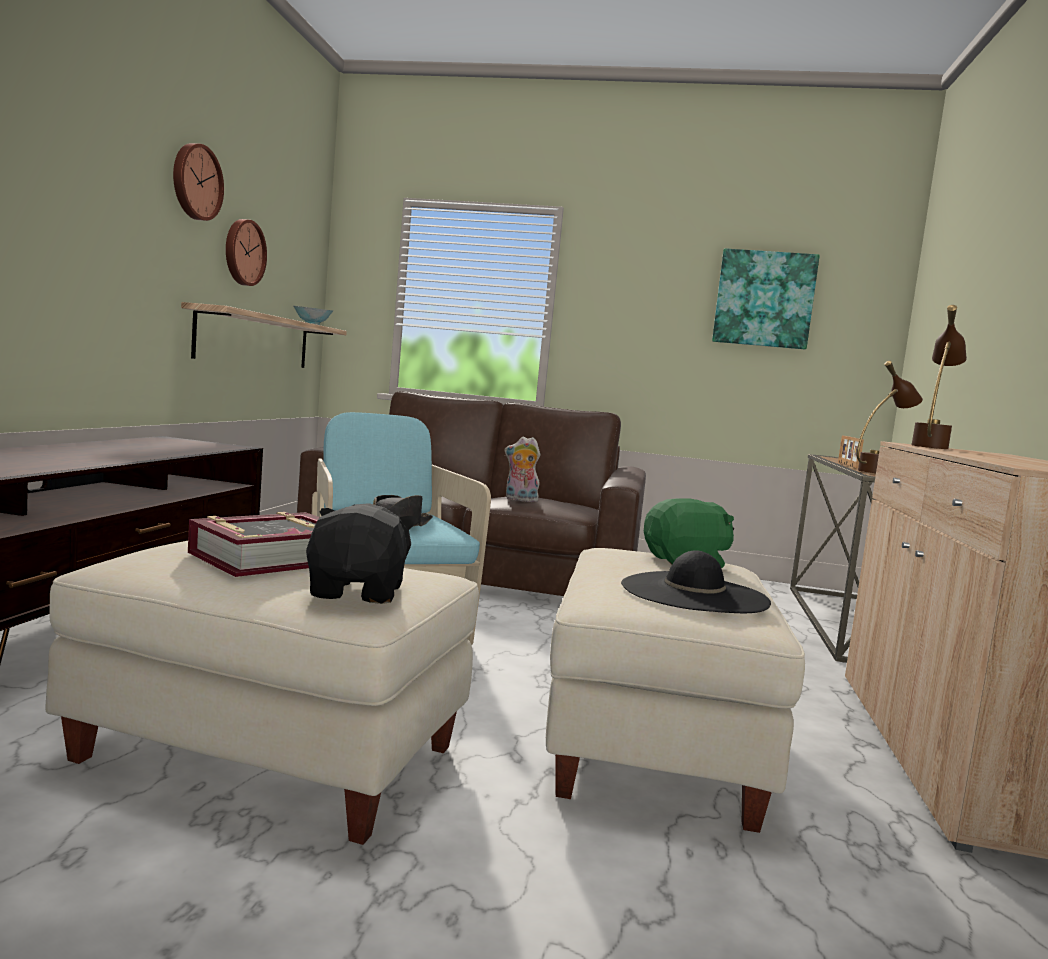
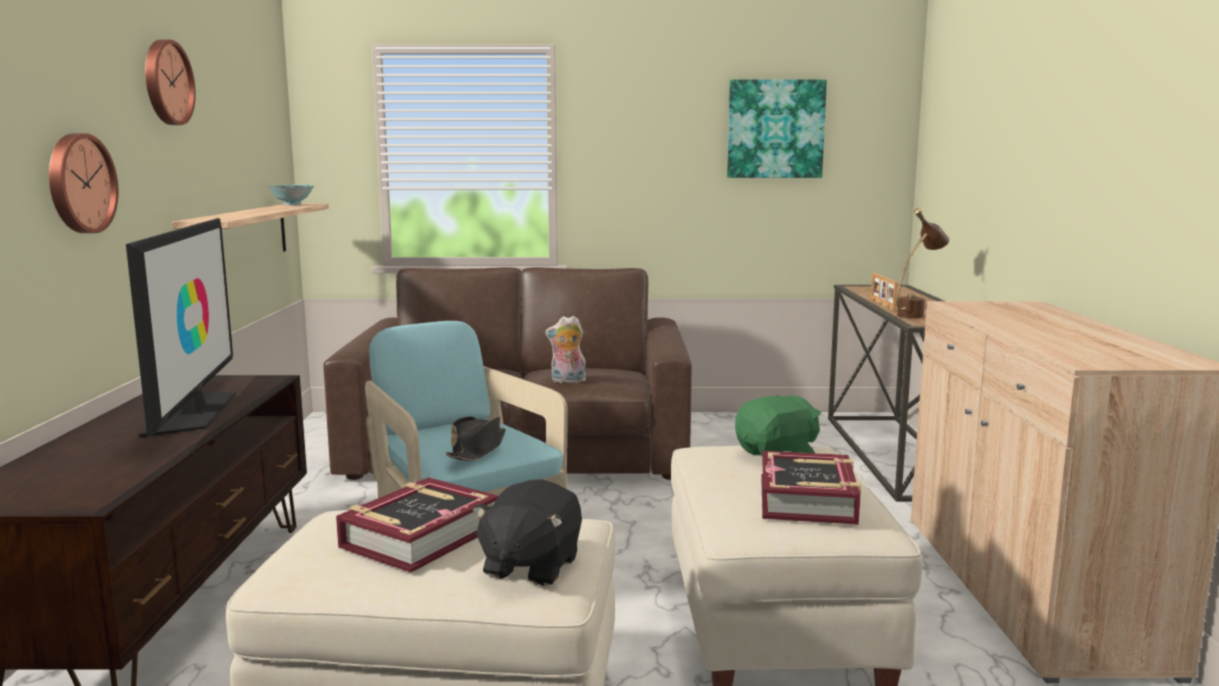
camera: 10 degrees left, 5 degrees up
(144, 450) = (193, 411): none -> television
(243, 252) = (217, 144): wall clock -> wall clock (79, 183)
(358, 592) = (530, 566): black plush toy -> black plush toy turned 150 degrees counterclockwise
(694, 593) = (808, 500): black hat -> book
(931, 447) = (975, 307): brown table lamp -> none

